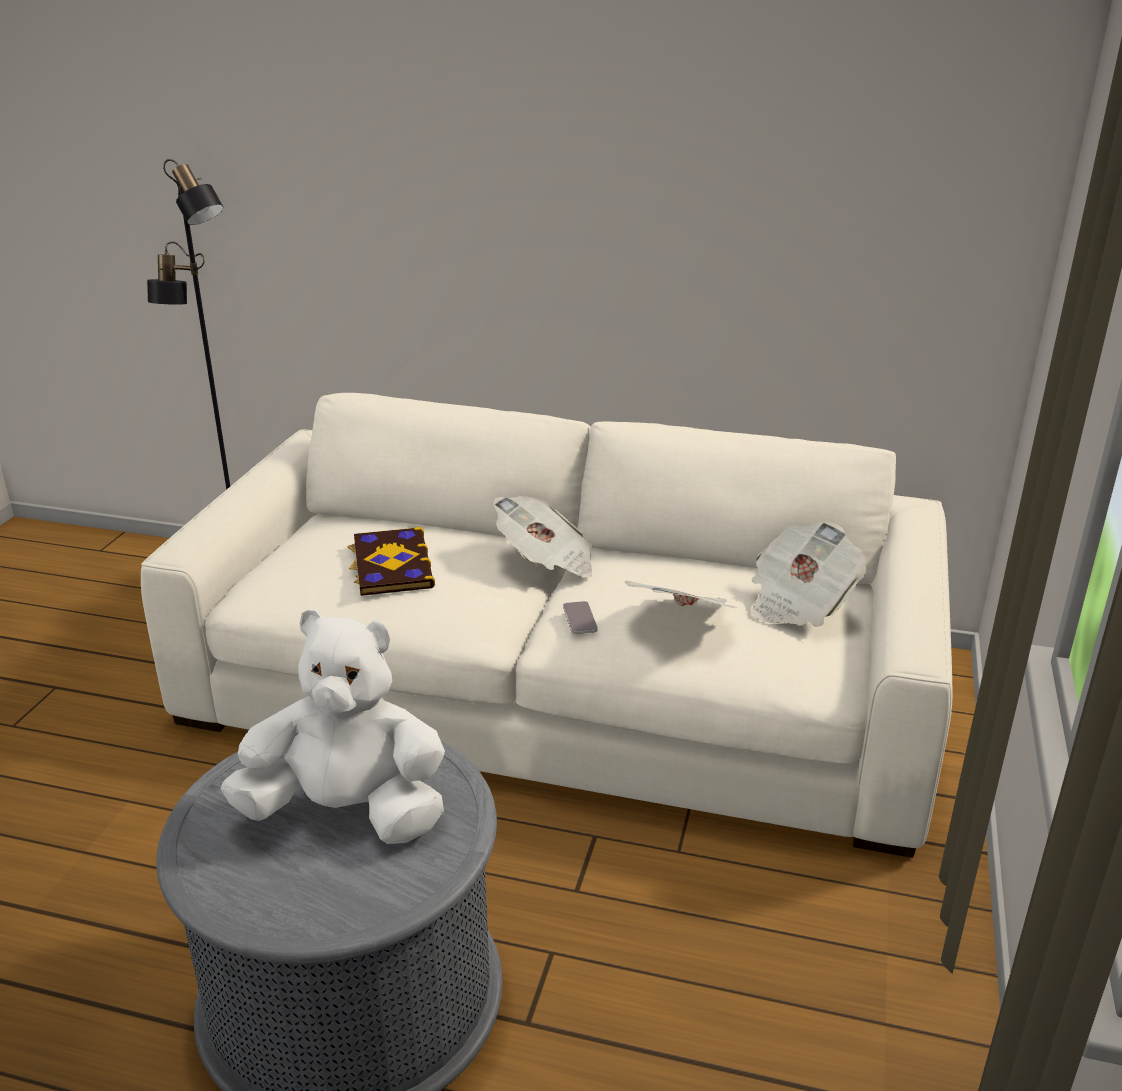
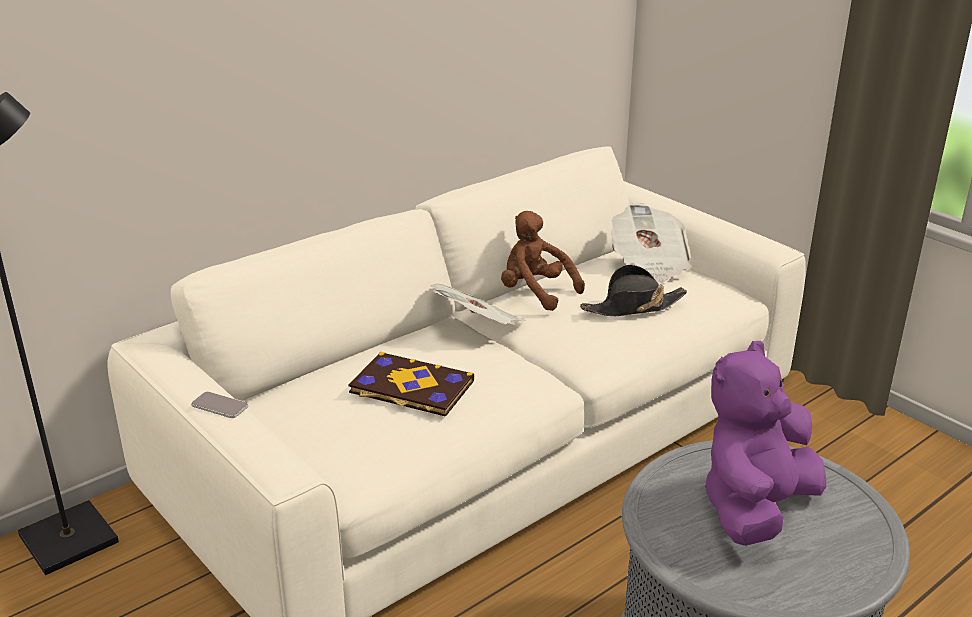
camera: 55 degrees left, 0 degrees up
(348, 812) = (755, 508): white plush toy -> purple plush toy
(580, 618) = (581, 341): phone -> phone (219, 406)
(646, 563) = (535, 292): none -> brown plush toy
(684, 621) = (633, 307): newspaper -> black hat

